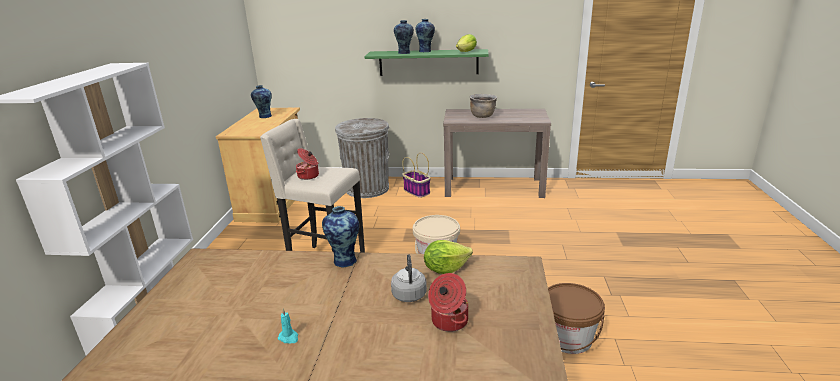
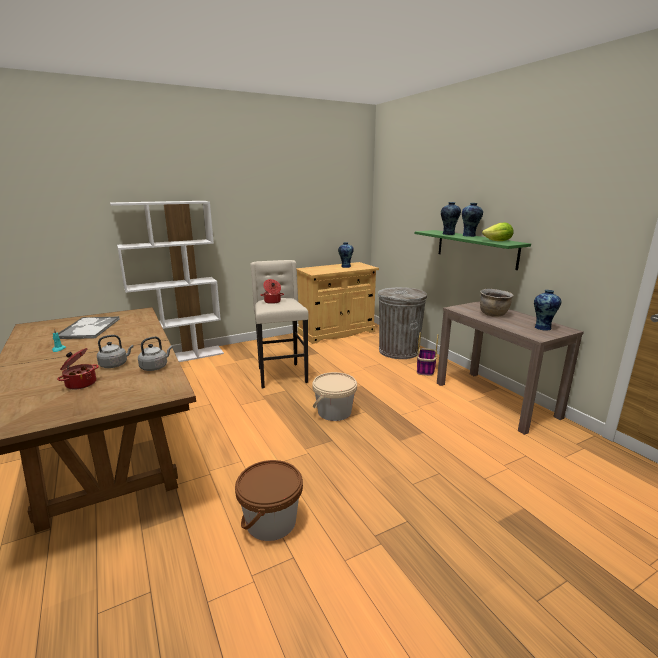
camera: 55 degrees right, 5 degrees down
(219, 307) = (89, 328): none -> tray
(344, 260) = (154, 339): vase -> vase (542, 327)
(445, 269) = (155, 367): lettuce -> grey kettle

